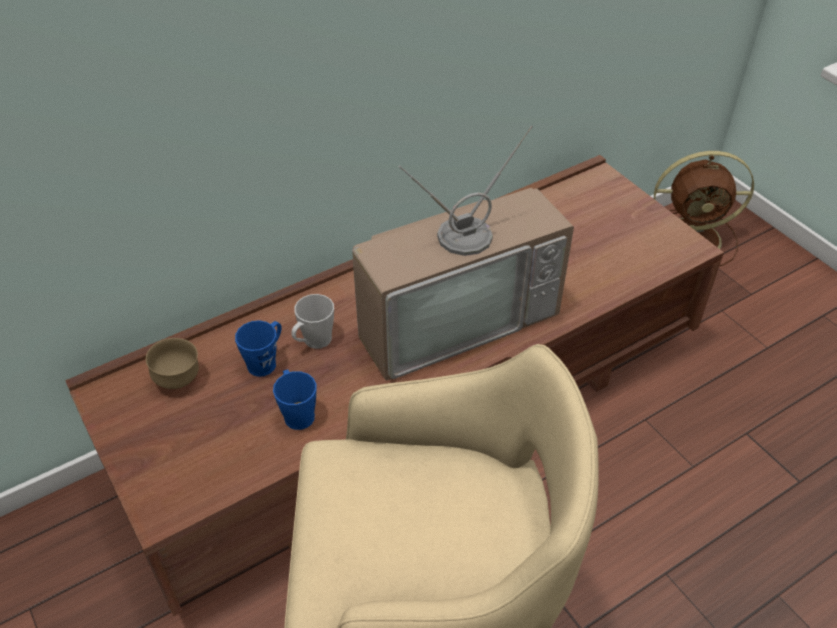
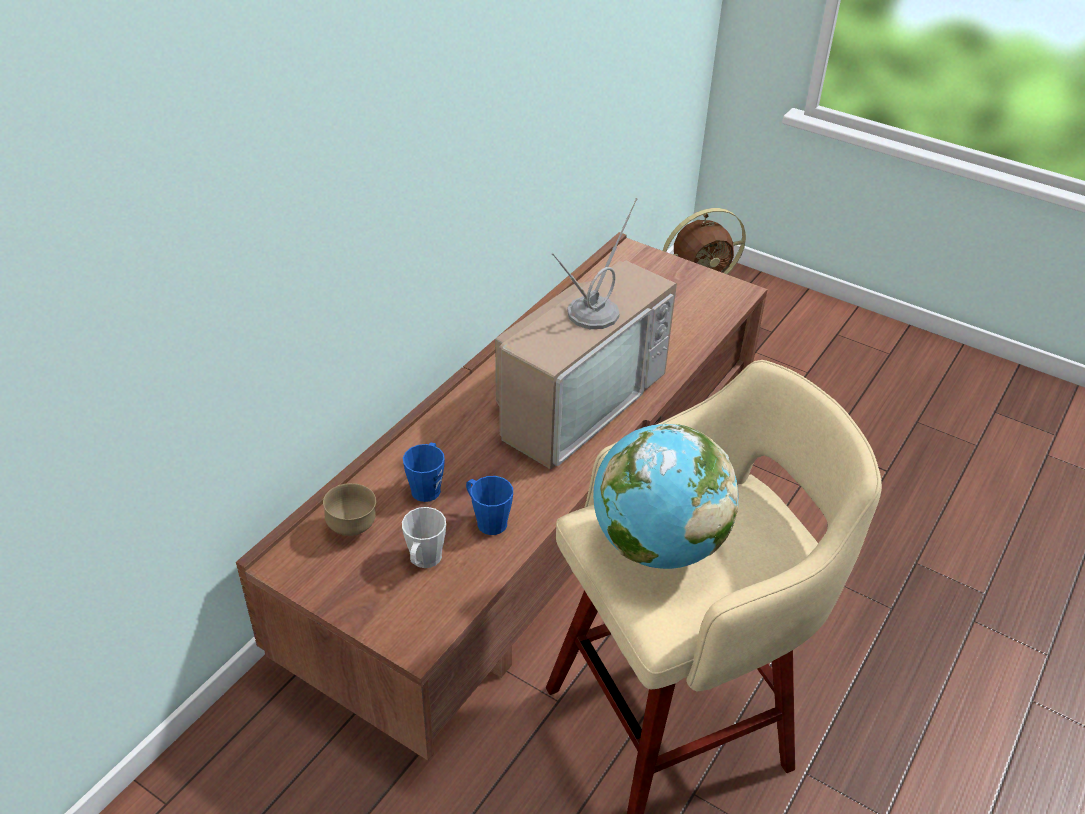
camera: 25 degrees left, 5 degrees down
(313, 341) = (462, 457): grey mug -> grey mug (424, 561)
(370, 508) = (657, 545): none -> globe

